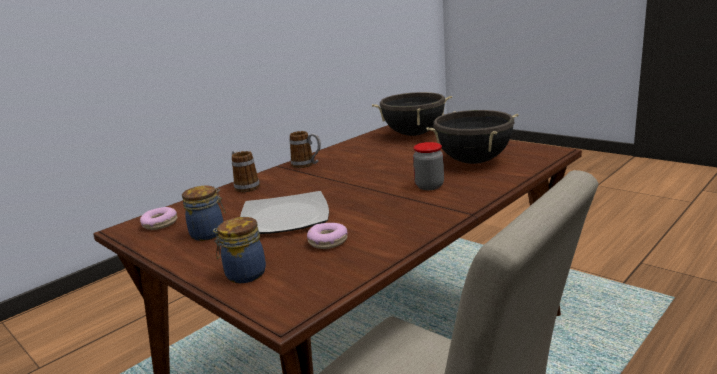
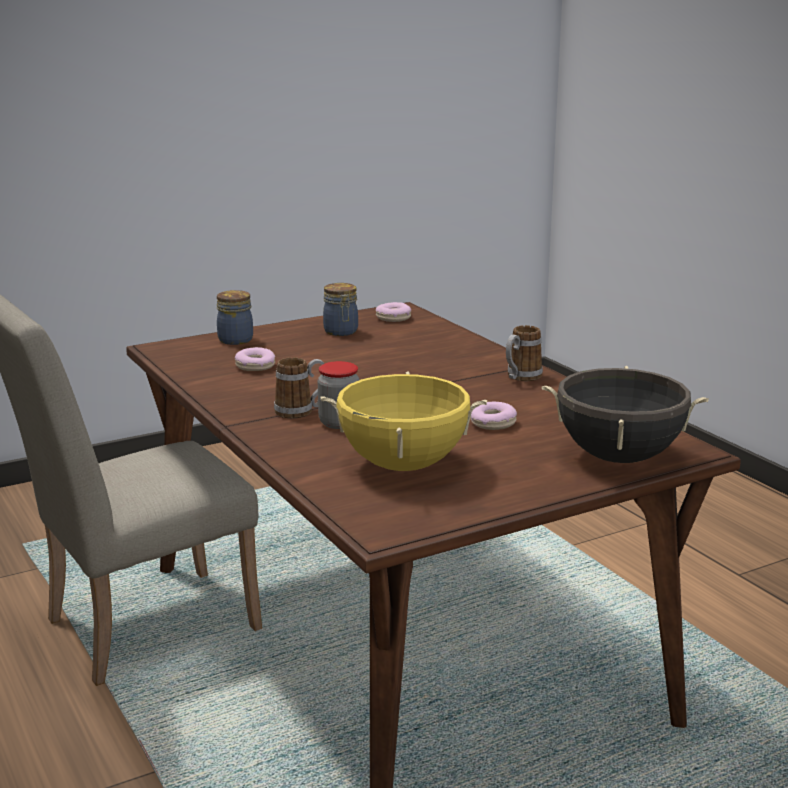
camera: 105 degrees right, 0 degrees up
(245, 186) = (467, 347): mug -> mug (301, 411)
(284, 217) = (341, 356): plate -> none
(392, 157) = (492, 423): none -> donut
(474, 161) = (403, 465): black cooking pot -> yellow cooking pot

